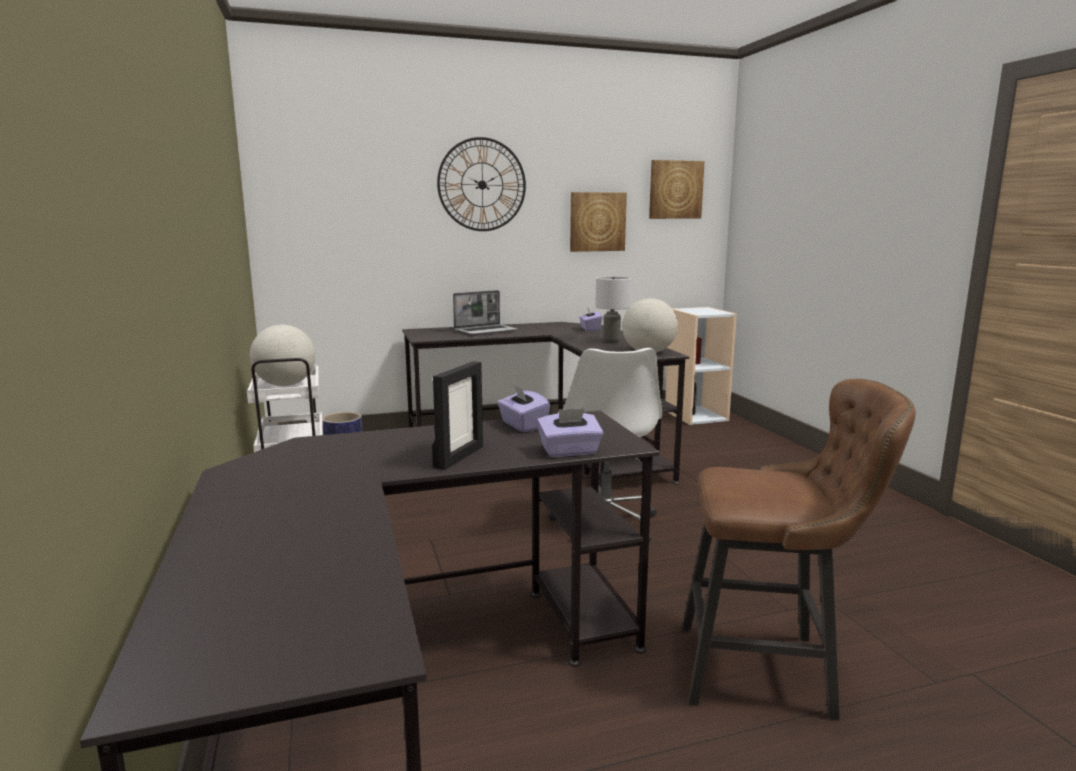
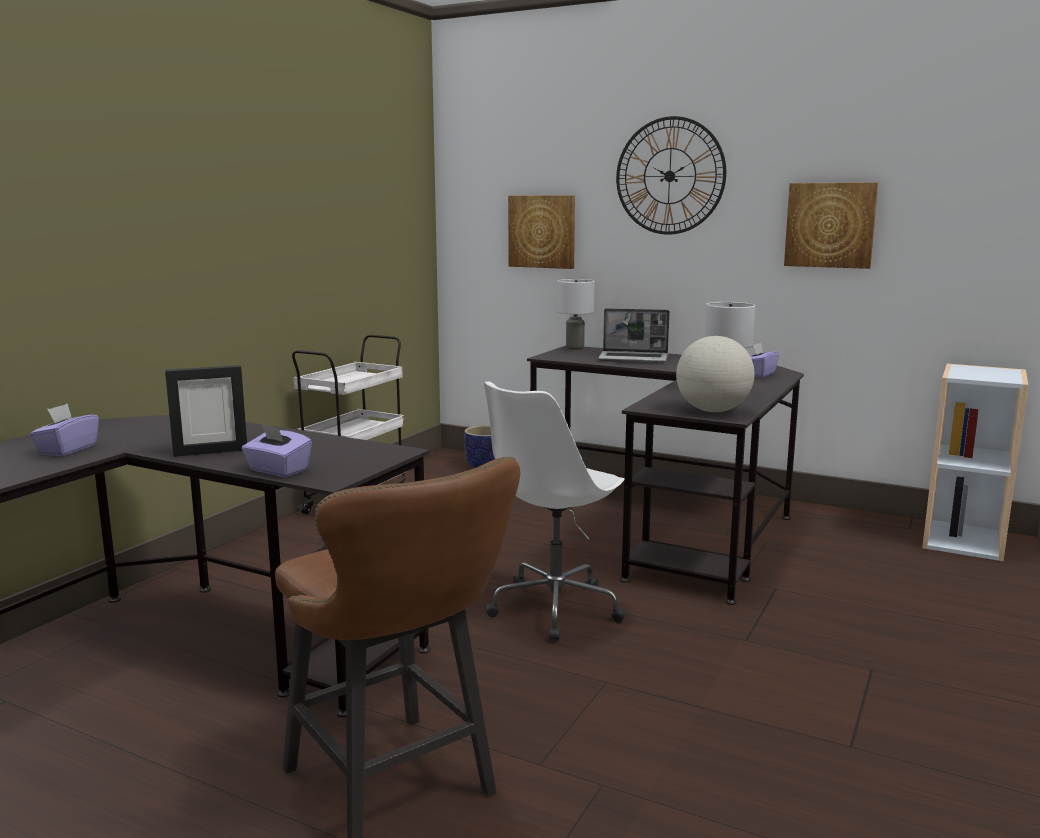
camera: 45 degrees right, 0 degrees up
(285, 385) = (352, 379): globe -> none
(420, 330) = (576, 348): none -> white table lamp
(522, 425) = (327, 444): purple tissue box -> purple tissue box (67, 449)
(675, 190) = (973, 176): picture -> picture (542, 231)

